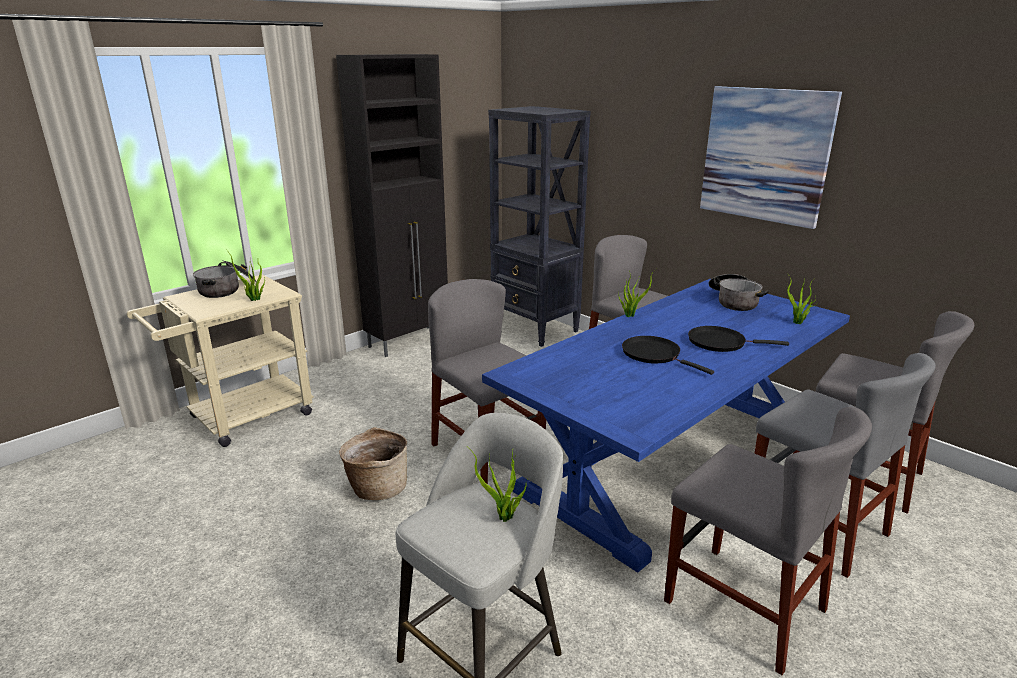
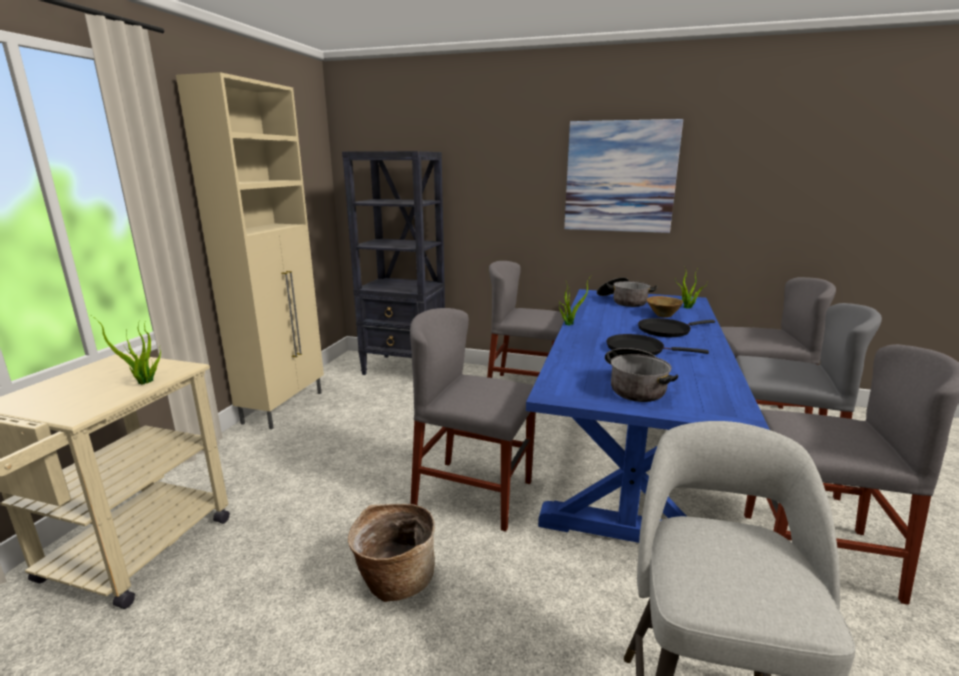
camera: 30 degrees left, 5 degrees down
(228, 289) = (83, 378): cooking pot -> cooking pot (634, 386)
(409, 341) = (285, 407): black cabinet -> beige cabinet
(504, 518) = (757, 548): potted plant -> none
(750, 325) = (663, 315): none -> brown bowl

